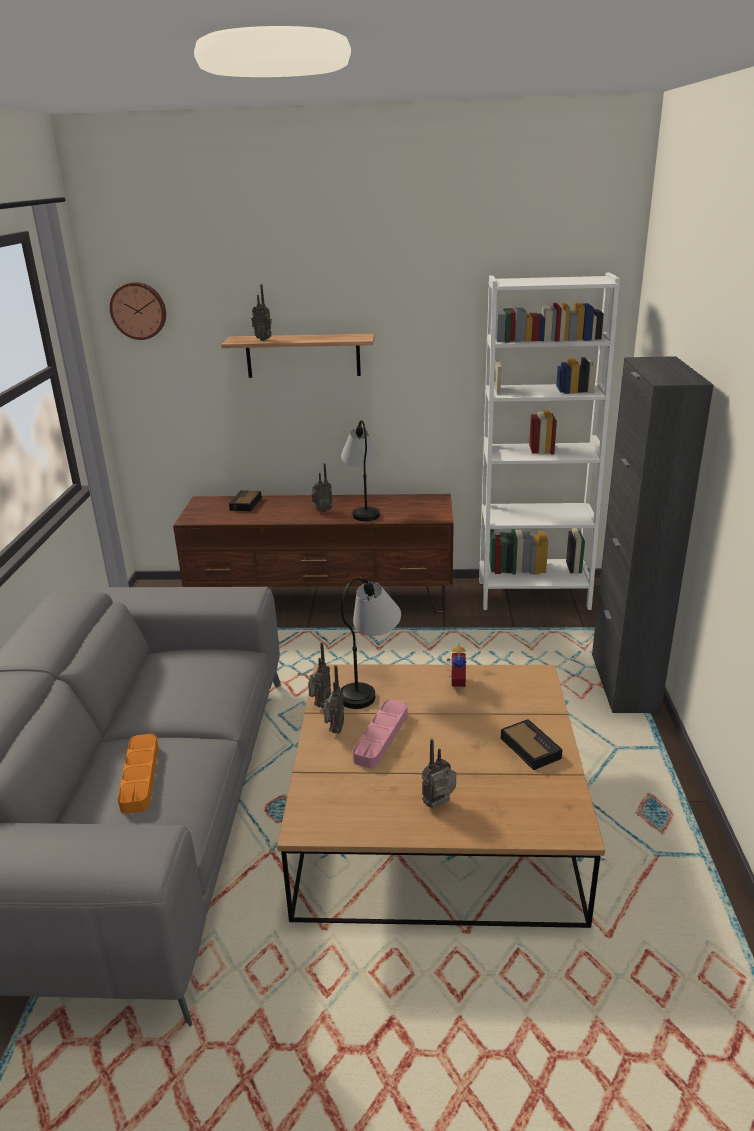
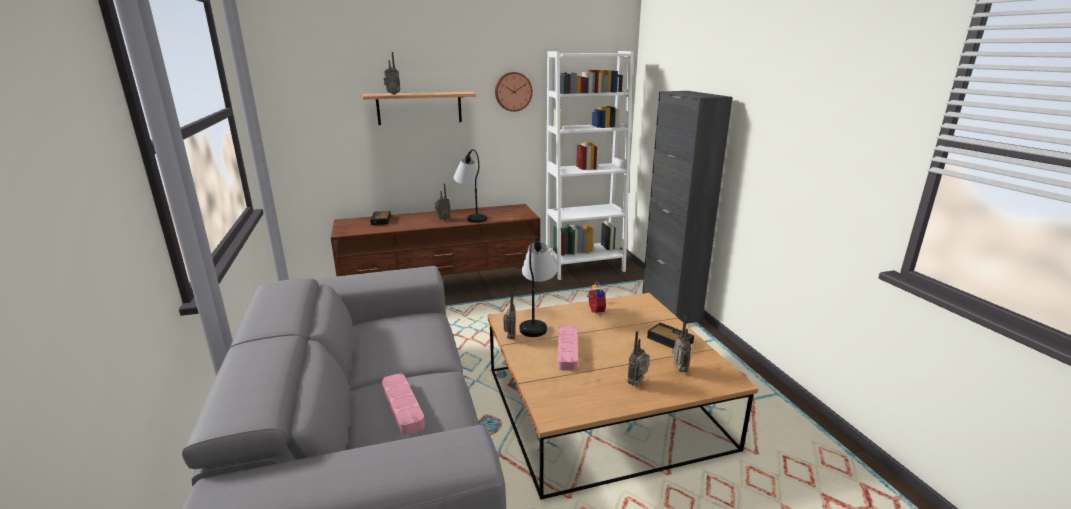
camera: 20 degrees left, 5 degrees down
(139, 310) = (288, 73): wall clock -> wall clock (513, 91)
(140, 776) = (402, 406): orange tray -> pink tray
(334, 731) = (531, 352): radio -> radio (678, 371)

